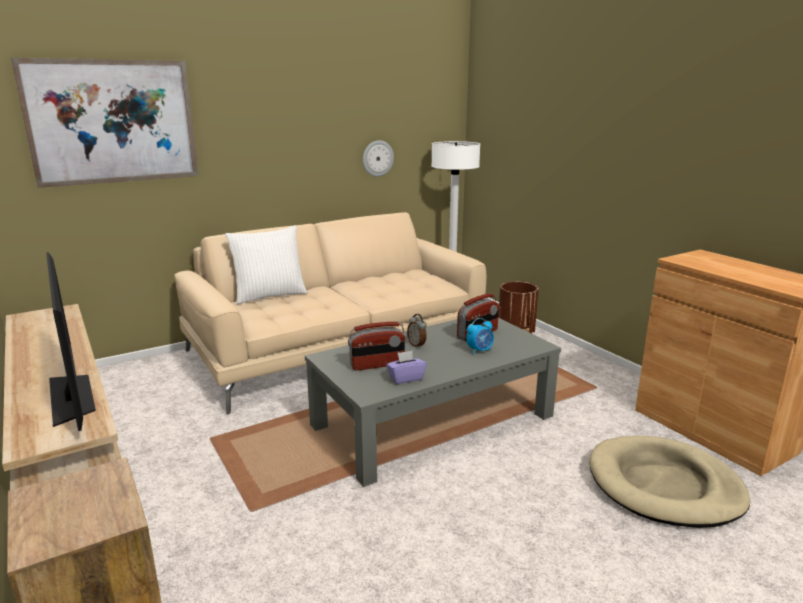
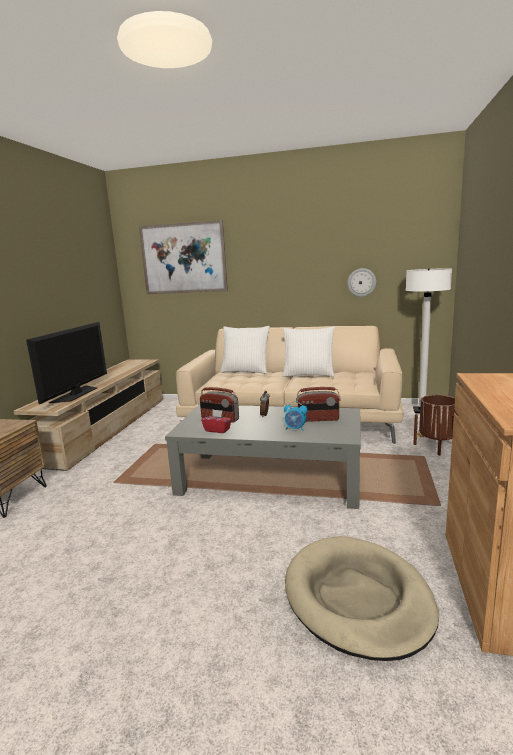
camera: 45 degrees right, 5 degrees down
(358, 284) = (308, 374): none -> white pillow
(406, 378) = (217, 430): purple tissue box -> red tissue box

